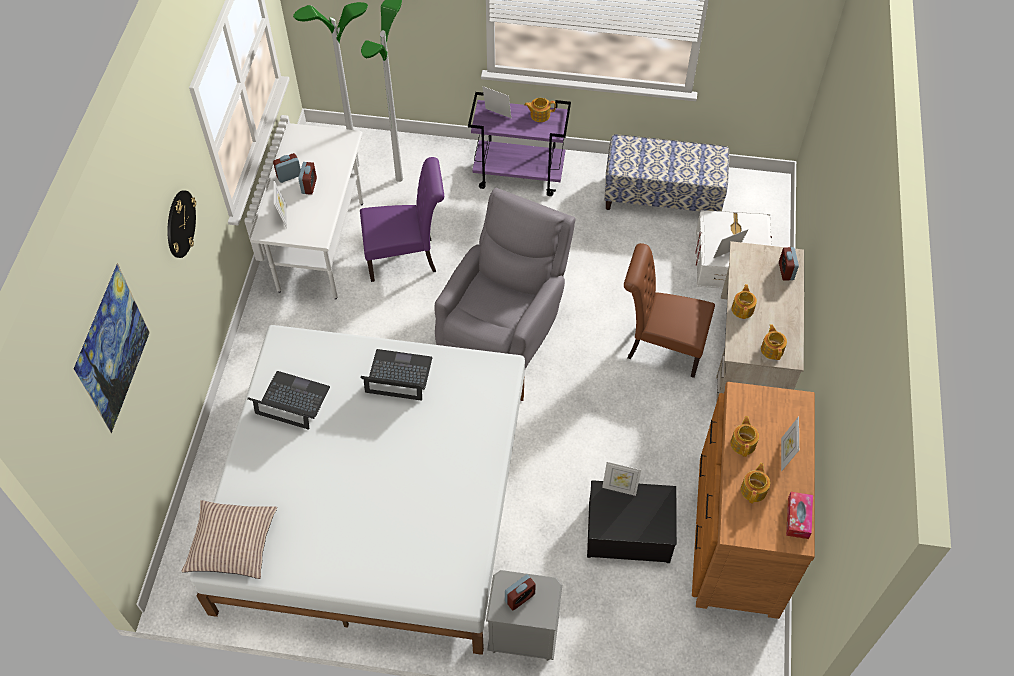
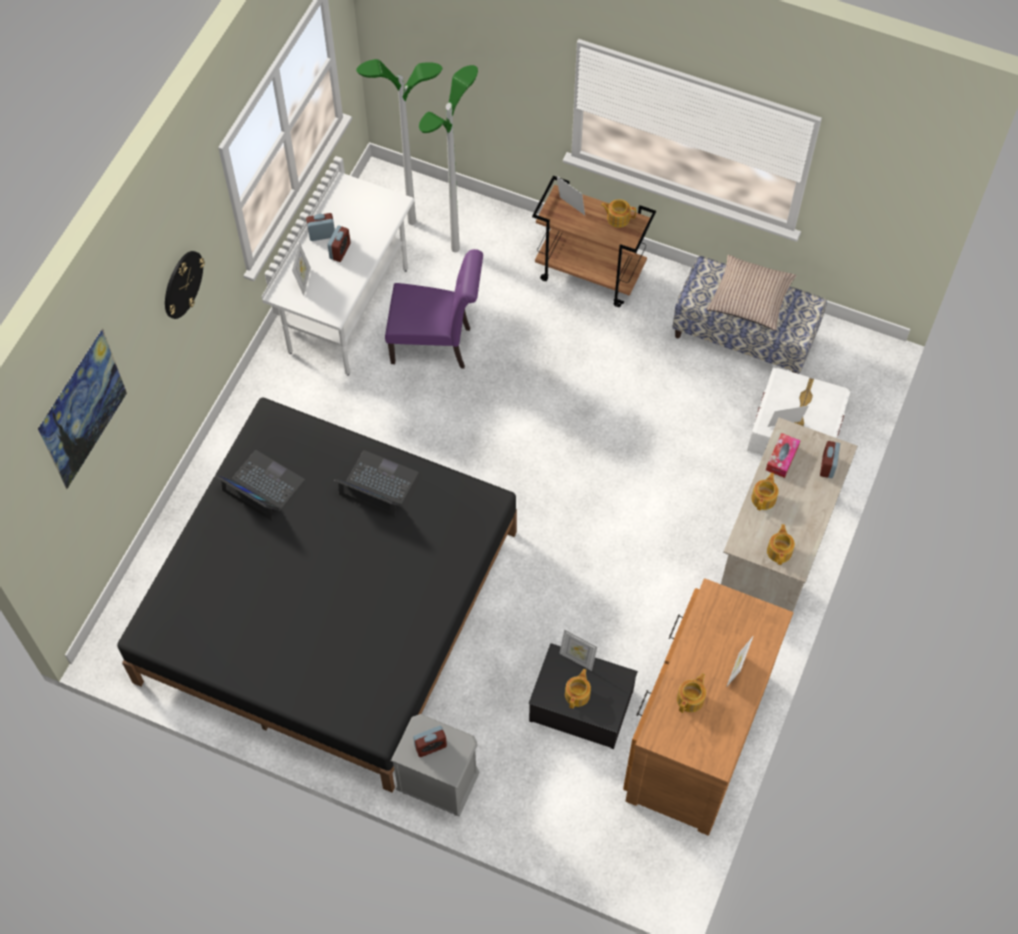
camera: 15 degrees right, 5 degrees up
(232, 544) = (166, 620): pillow -> pillow (750, 298)
(374, 499) = (328, 605): white bed -> black bed
(503, 322) = (520, 443): grey armchair -> none
(519, 175) = (591, 273): purple cart -> brown cart
(660, 347) = (682, 512): brown chair -> none
(743, 443) = (697, 648): teapot -> teapot (578, 694)
(798, 518) = (725, 739): tissue box -> tissue box (782, 458)

